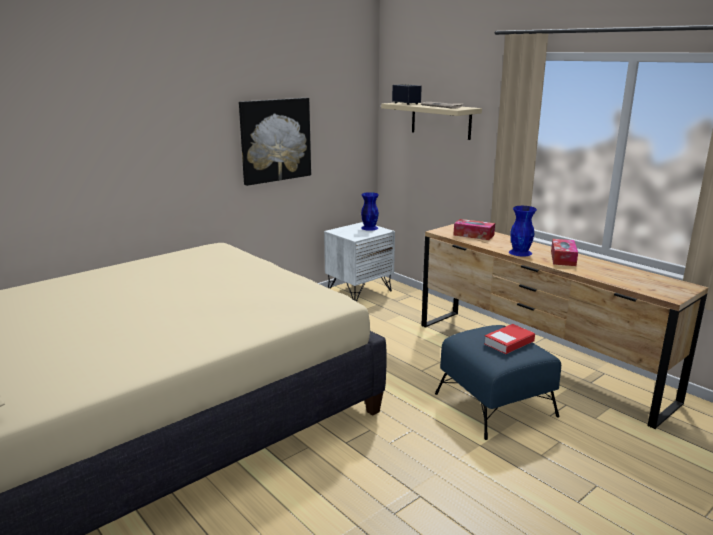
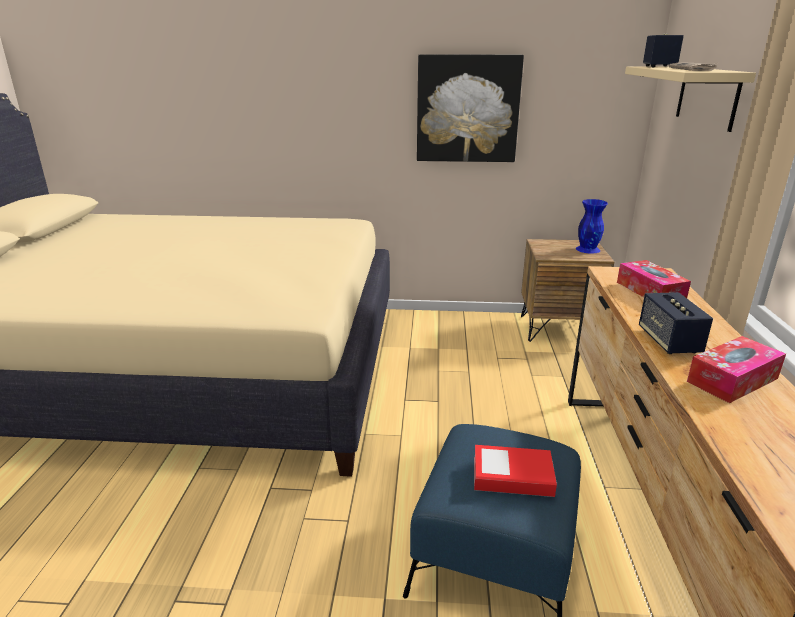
camera: 45 degrees right, 5 degrees up
(359, 291) = (557, 329): white nightstand -> brown nightstand
(520, 252) = (669, 341): blue vase -> speaker

